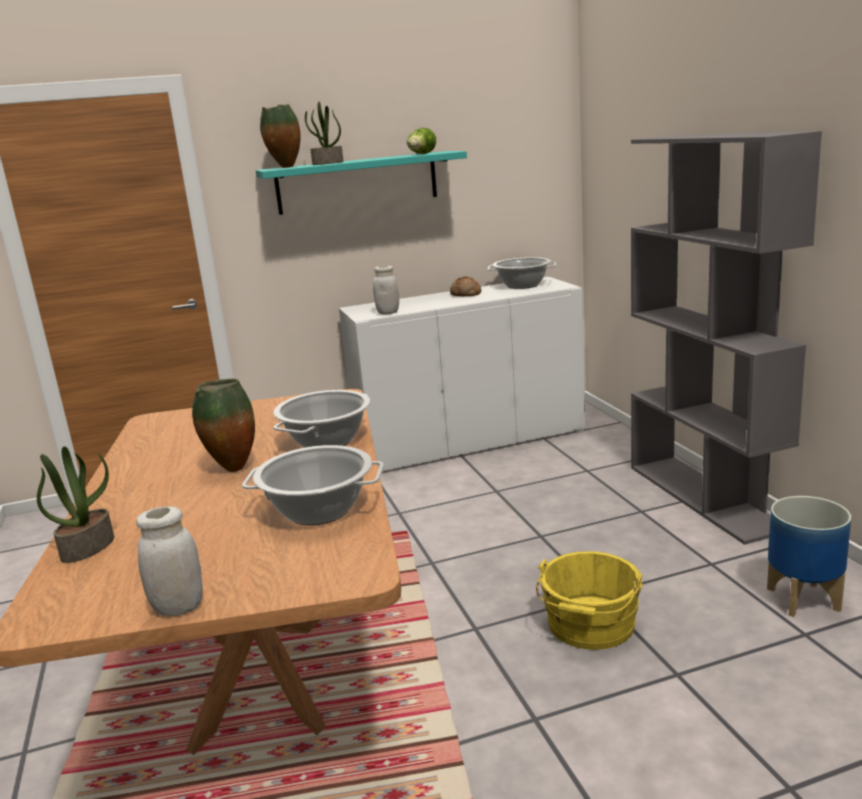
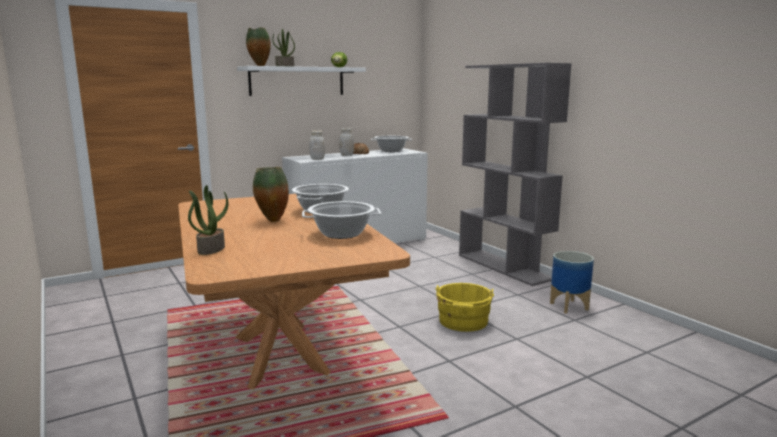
camera: 15 degrees left, 5 degrees down
(178, 607) = (293, 266): white jar -> white jar (346, 155)
(357, 183) = (297, 81): turquoise shelf -> white shelf

